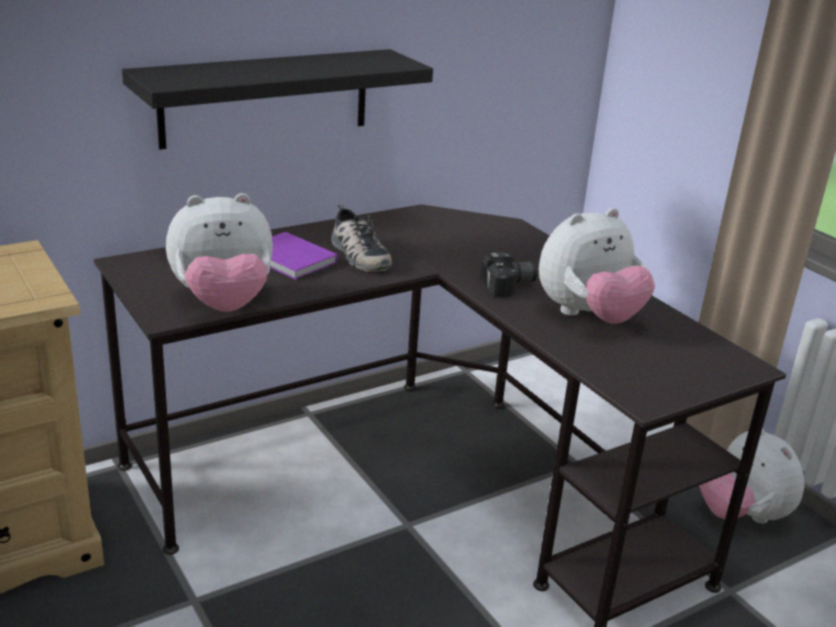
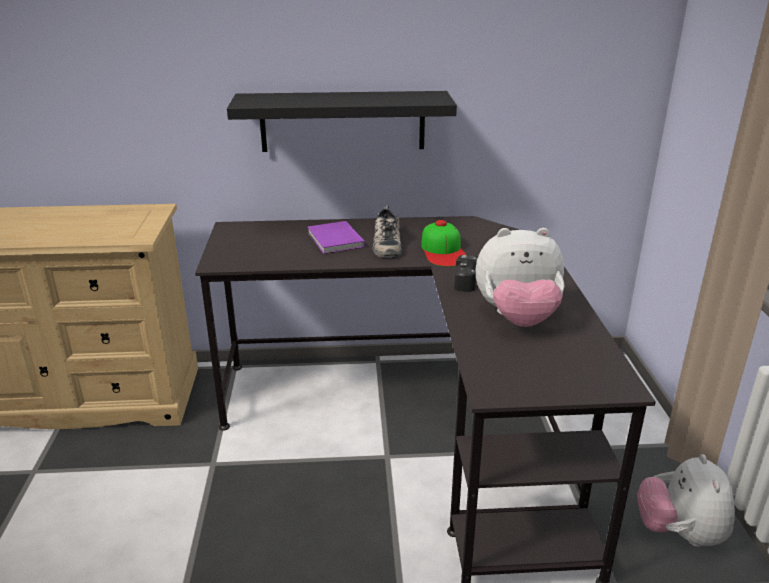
camera: 30 degrees right, 0 degrees up
(223, 304) = (259, 261): plush toy -> none
(434, 253) = (443, 251): none -> cap

